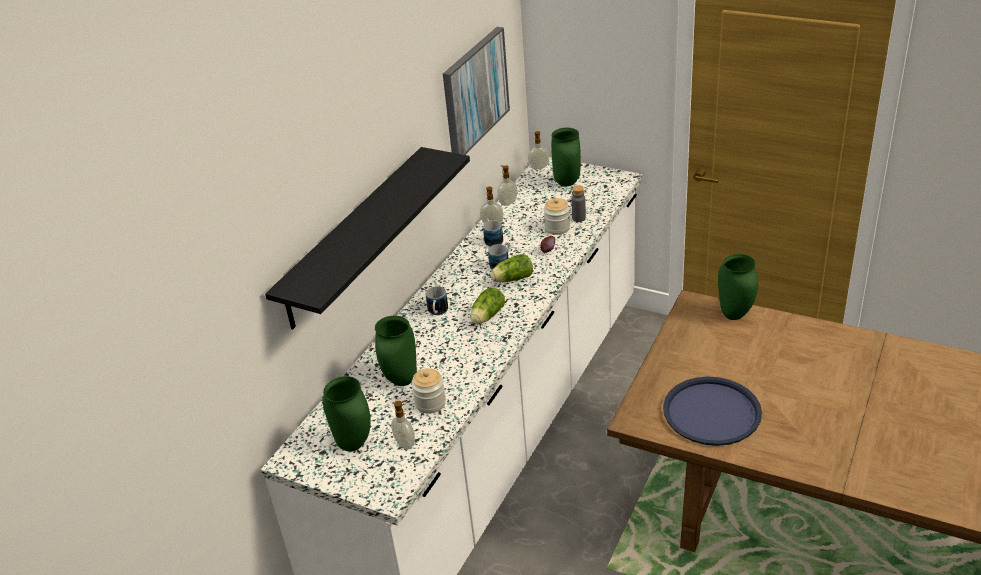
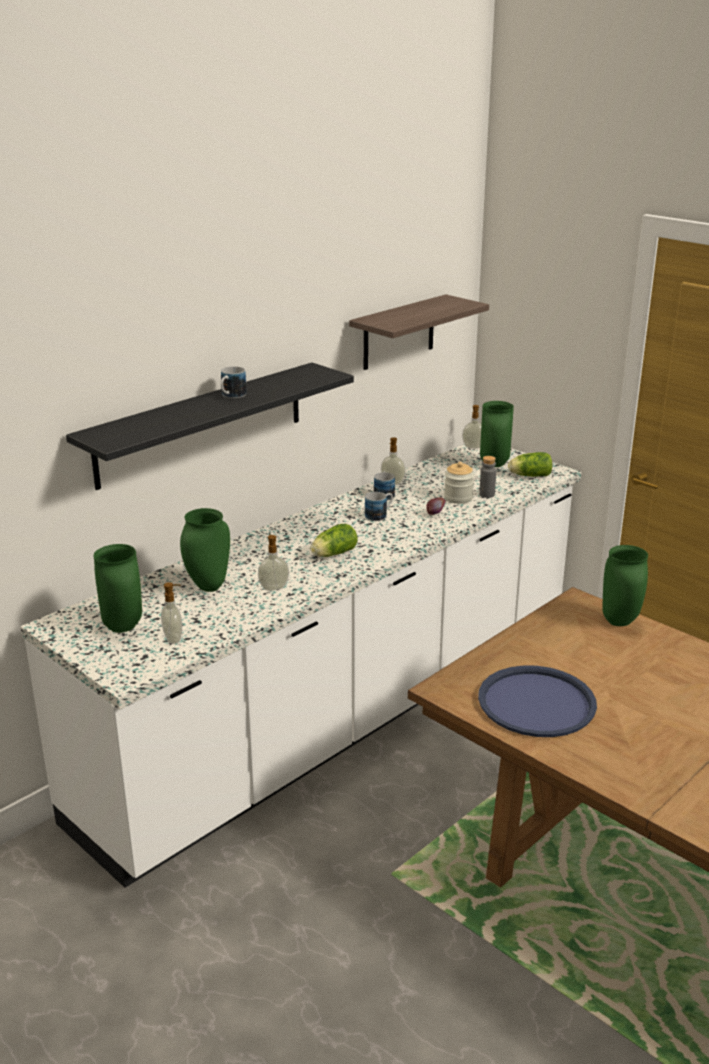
camera: 15 degrees right, 10 degrees down
(430, 403) = (223, 611): jar -> none
(437, 312) = (285, 540): mug -> mug (231, 396)
(475, 92) = (398, 332): picture -> shelf
(507, 202) = (421, 468): soap dispenser -> soap dispenser (273, 587)
(511, 279) = (380, 529): lettuce -> lettuce (528, 475)

